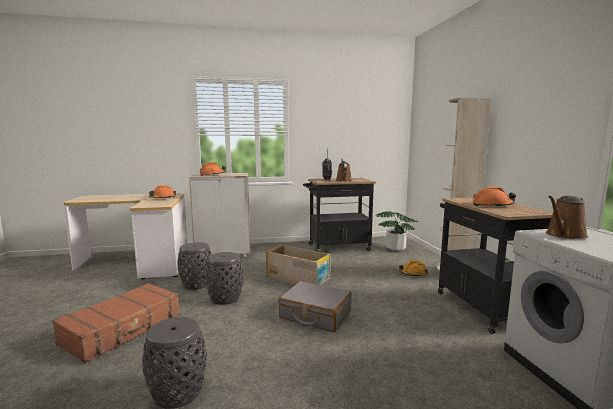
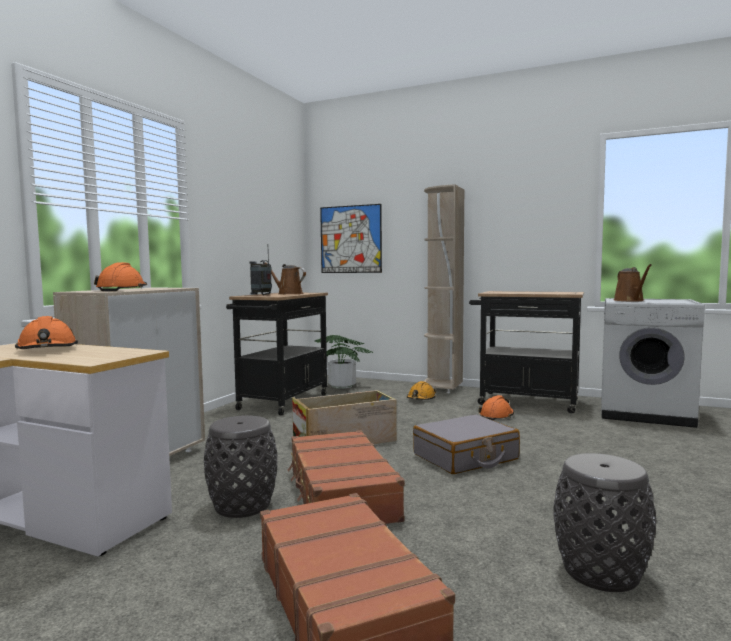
camera: 55 degrees left, 5 degrees down
(225, 298) = (340, 494): grey stool -> brown suitcase
(427, 141) = (350, 239): none -> picture
(492, 205) = (532, 292): orange hard hat -> orange hard hat (496, 415)

